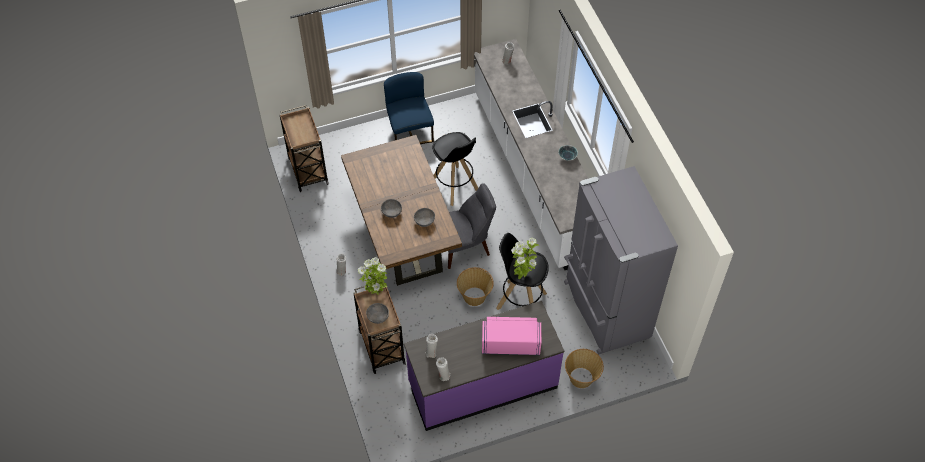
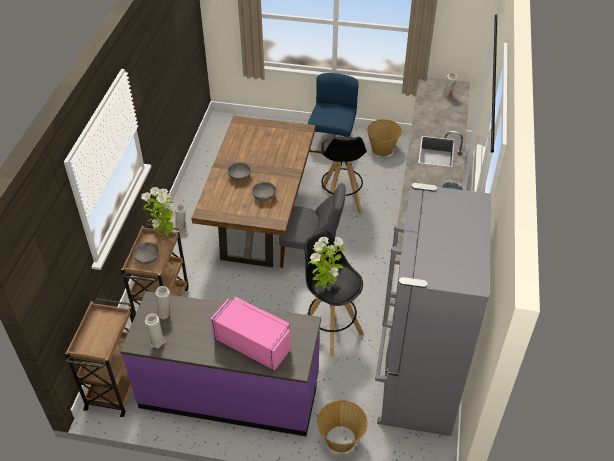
camera: 30 degrees right, 10 degrees down
(307, 169) = (220, 136): brown cart -> brown cart (116, 384)
(474, 296) = (287, 303): basket -> basket (382, 149)

